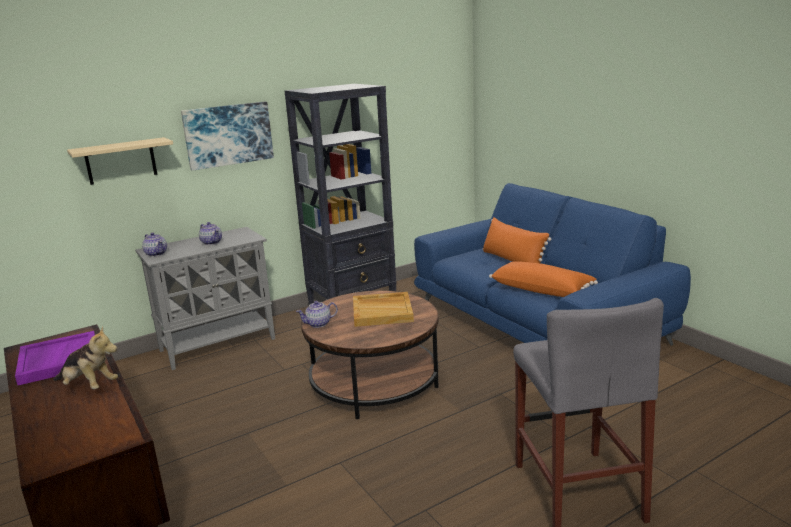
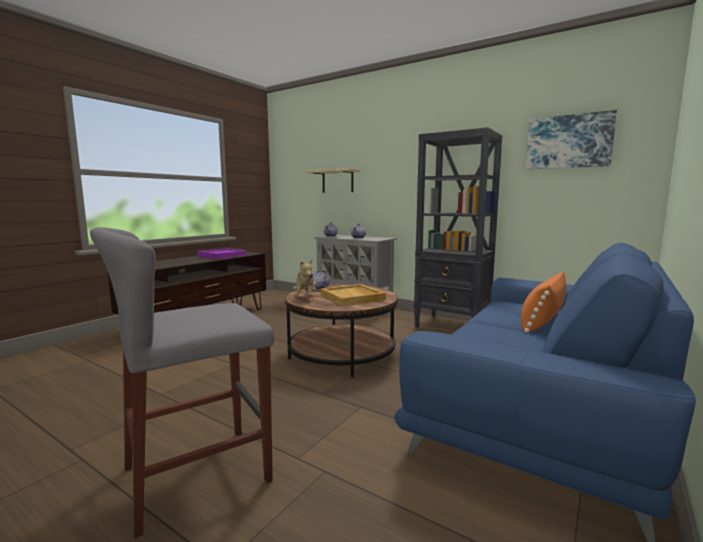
camera: 65 degrees right, 10 degrees down
(89, 386) = (195, 260): plush toy -> plush toy (306, 297)
(228, 135) = (396, 171): picture -> picture (568, 142)
(542, 290) = (479, 338): orange pillow -> none

